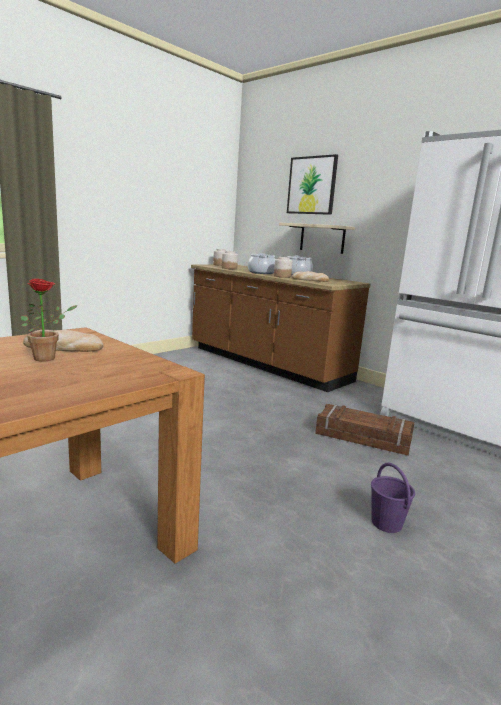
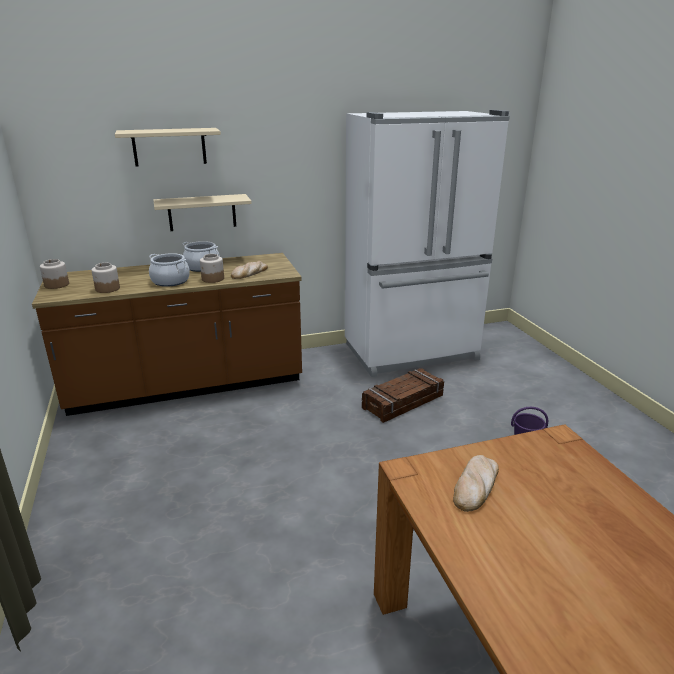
camera: 60 degrees left, 10 degrees up
(49, 358) = (517, 498): potted plant -> none
(312, 185) = (169, 147): picture -> beige shelf

